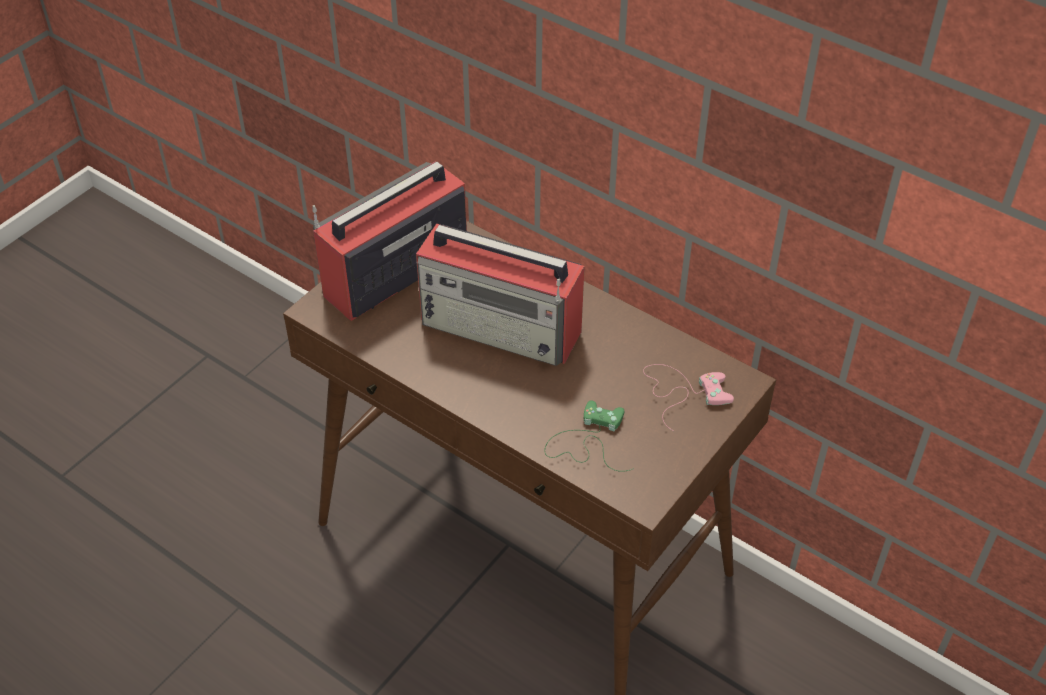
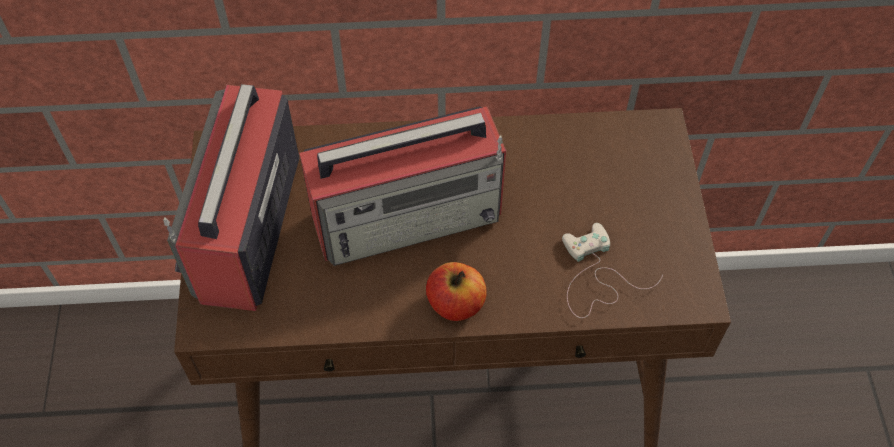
camera: 40 degrees left, 10 degrees up
(476, 396) = (455, 304): none -> apple
(588, 441) = (596, 276): green game controller -> white game controller
(683, 392) = (624, 171): pink game controller -> none

